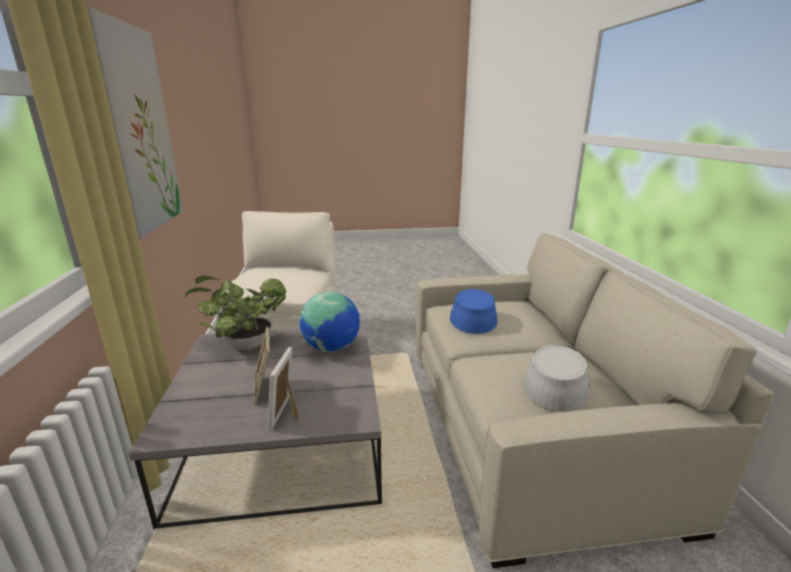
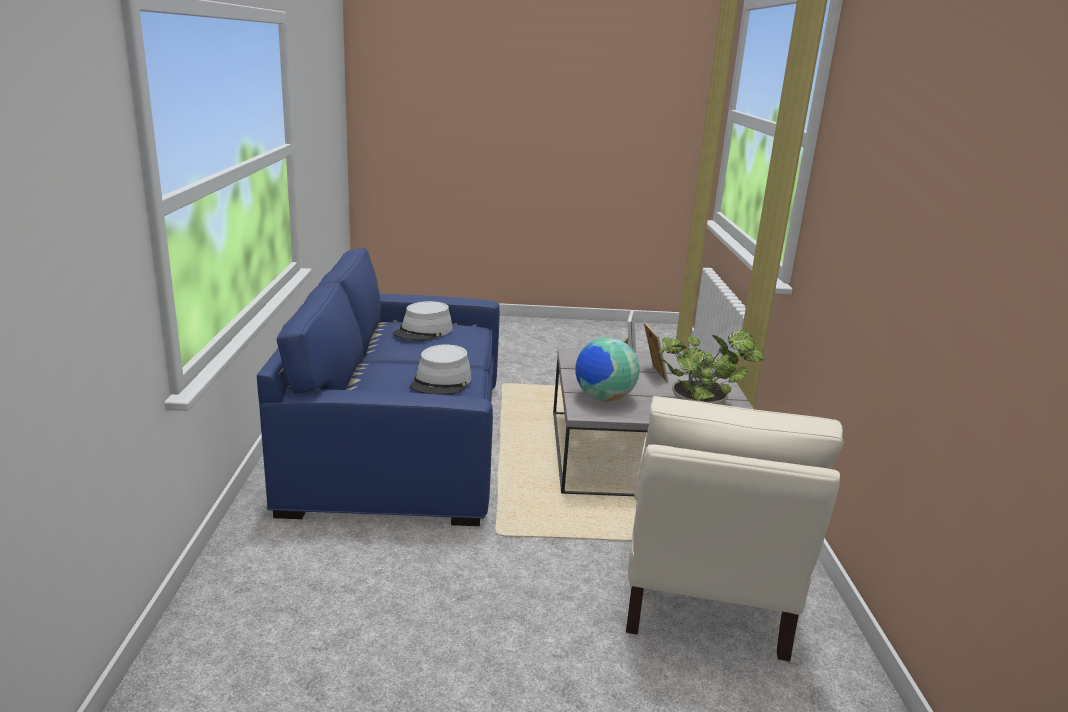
camera: 175 degrees left, 0 degrees up
(137, 130) = (866, 206): picture -> none
(472, 317) = (441, 382): blue hat -> grey hat
(529, 424) = (398, 441): beige sofa -> blue sofa

